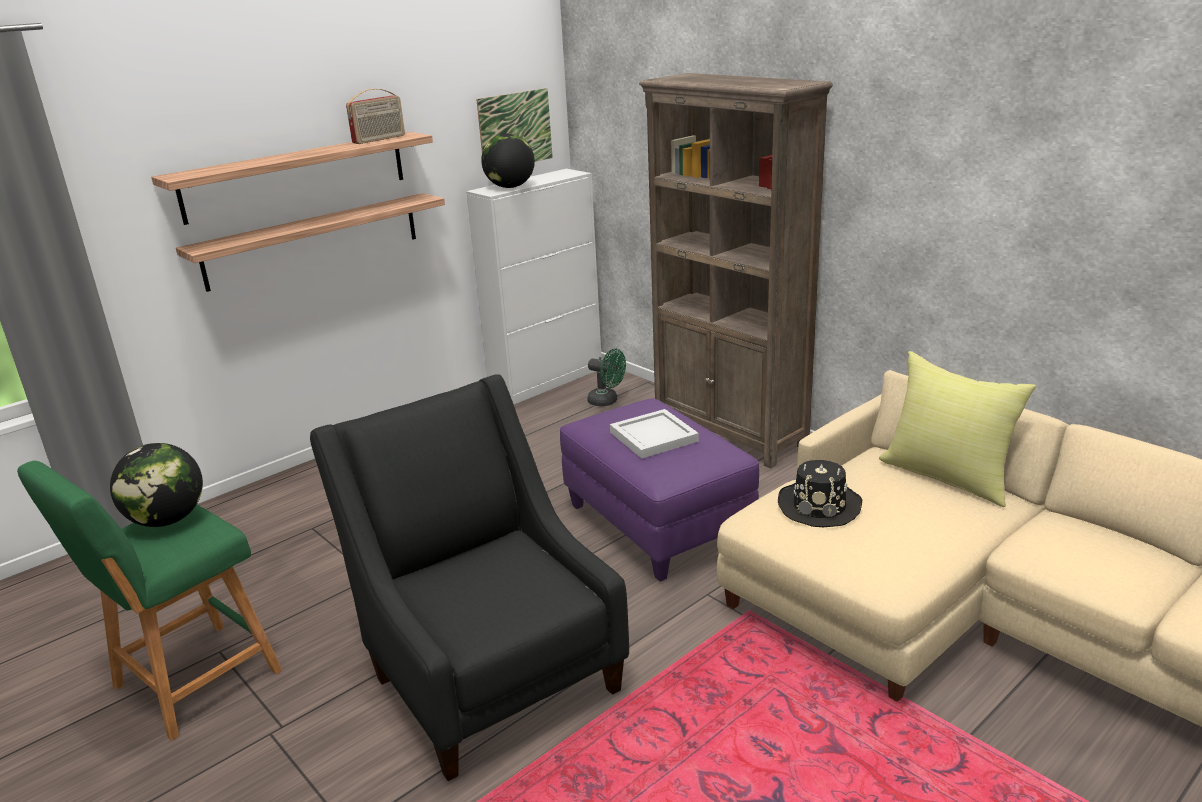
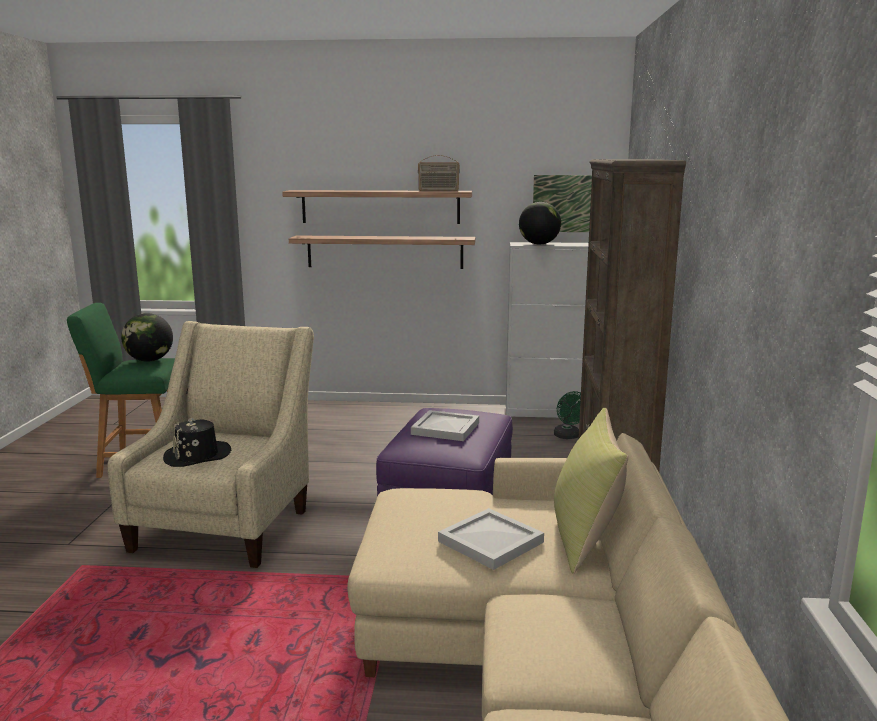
camera: 45 degrees right, 10 degrees down
(488, 673) = (227, 524): black armchair -> beige armchair
(819, 505) = (448, 504): black hat -> black hat (197, 456)
(917, 516) = (492, 542): none -> white tray

